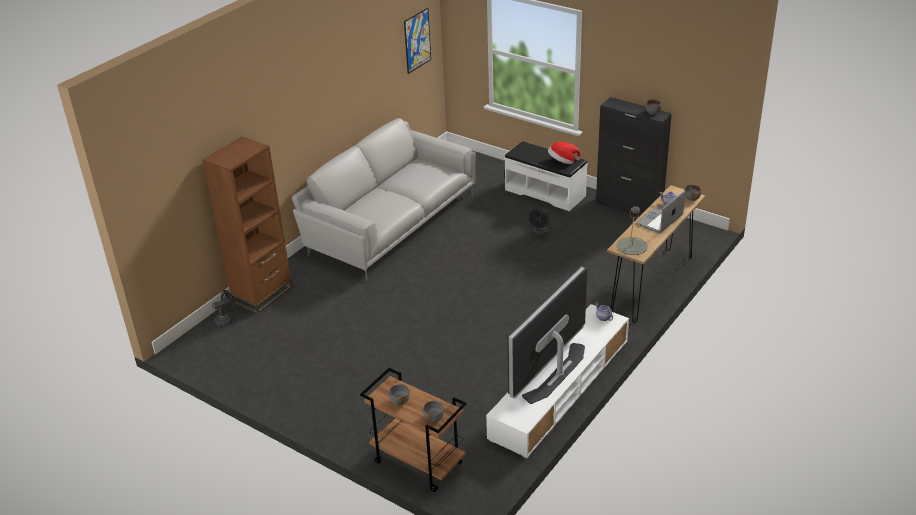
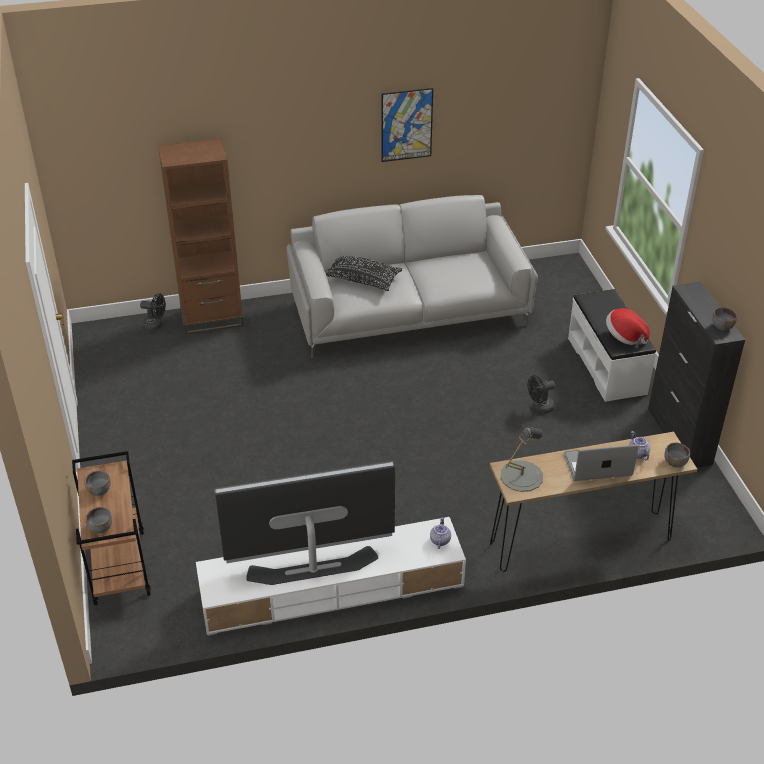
camera: 40 degrees right, 5 degrees up
(368, 207) = (363, 279): none -> black pillow
(417, 40) = (547, 111): picture -> picture (406, 125)

